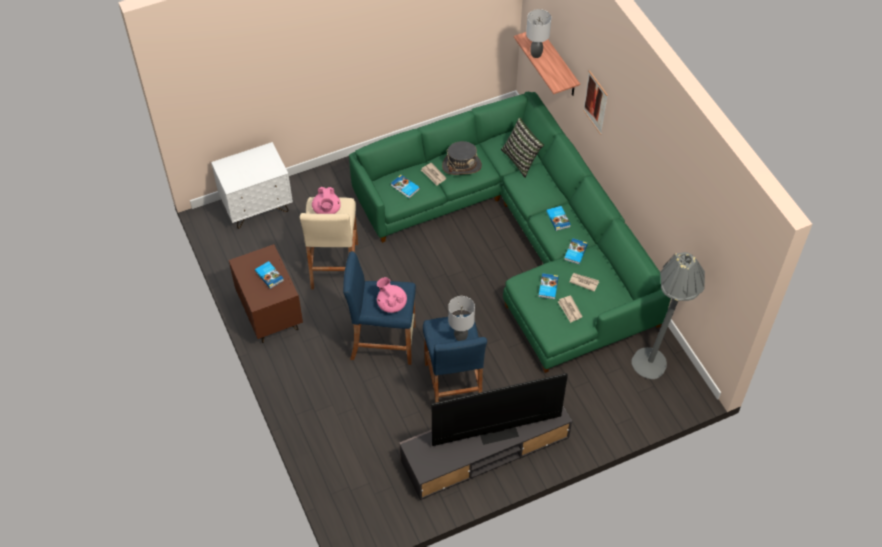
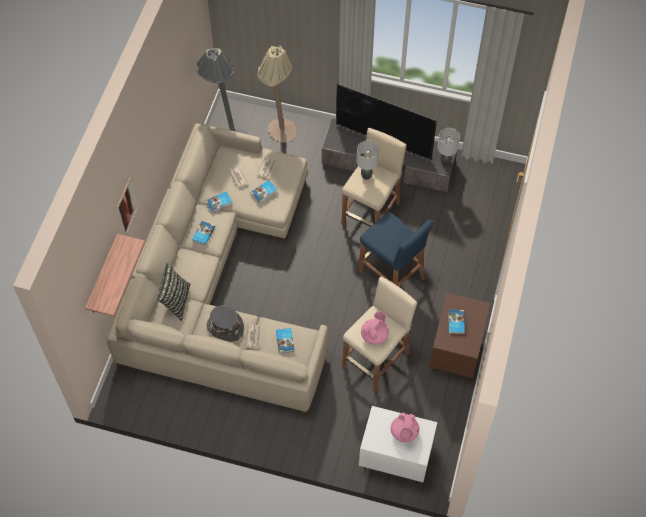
camera: 140 degrees left, 5 degrees up
(391, 304) = (391, 229): pink teapot -> pink teapot (404, 433)
(453, 385) = (371, 214): blue stool -> beige stool
(520, 236) = (221, 283): green sofa -> beige sofa
(536, 54) = (118, 283): grey table lamp -> grey table lamp (445, 161)
(616, 399) = (279, 136): none -> beige floor lamp

